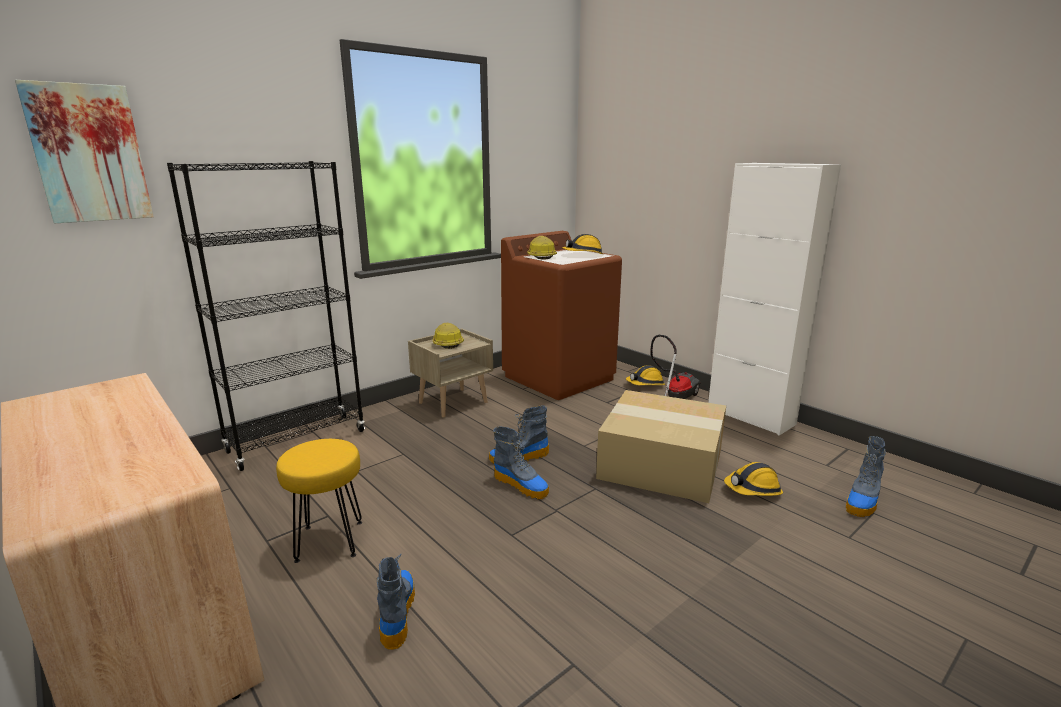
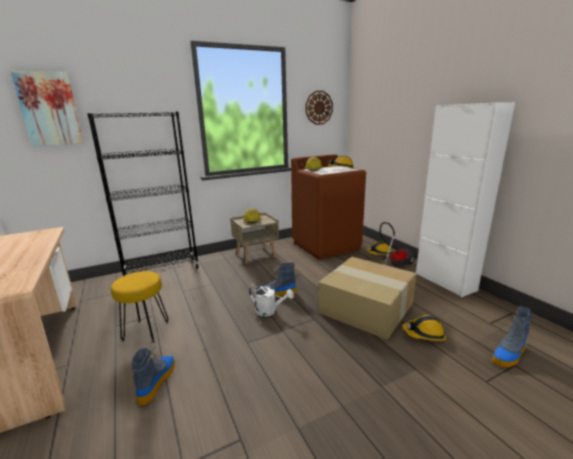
camera: 15 degrees right, 0 degrees up
(521, 485) = (269, 311): boot -> white watering can
(535, 156) = (319, 107): none -> wall clock

